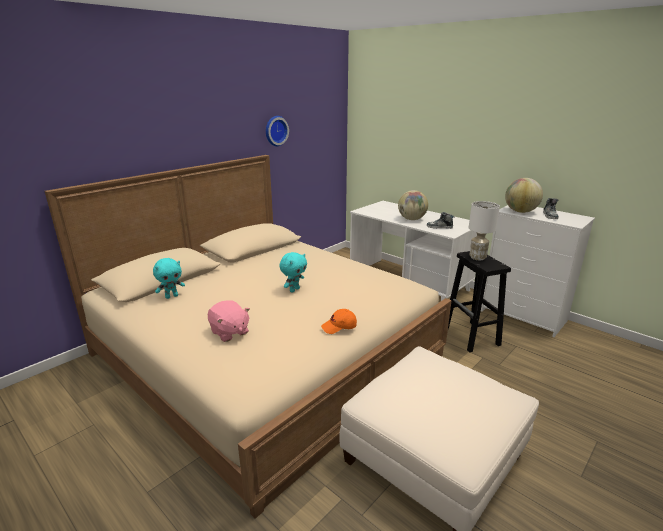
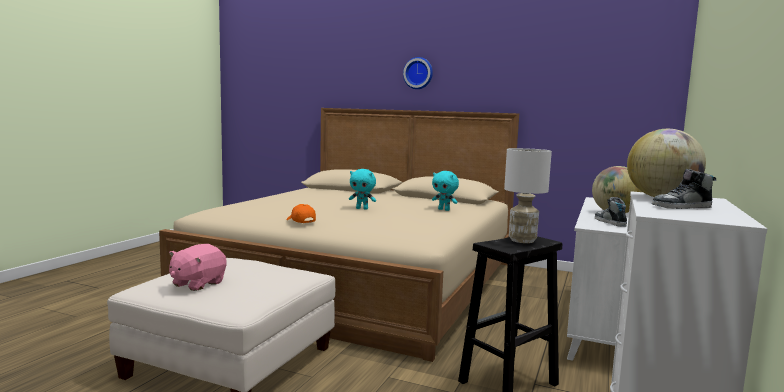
camera: 70 degrees right, 15 degrees down
(171, 296) = (323, 191): turquoise plush toy -> turquoise plush toy (444, 210)
(229, 332) = (275, 203): pink plush toy -> pink plush toy (197, 284)
(275, 131) = (539, 88): wall clock -> wall clock (418, 73)

